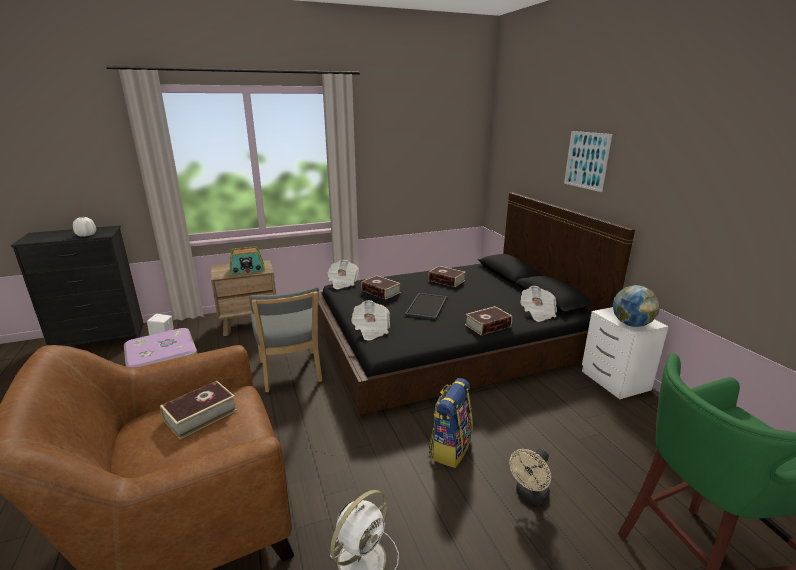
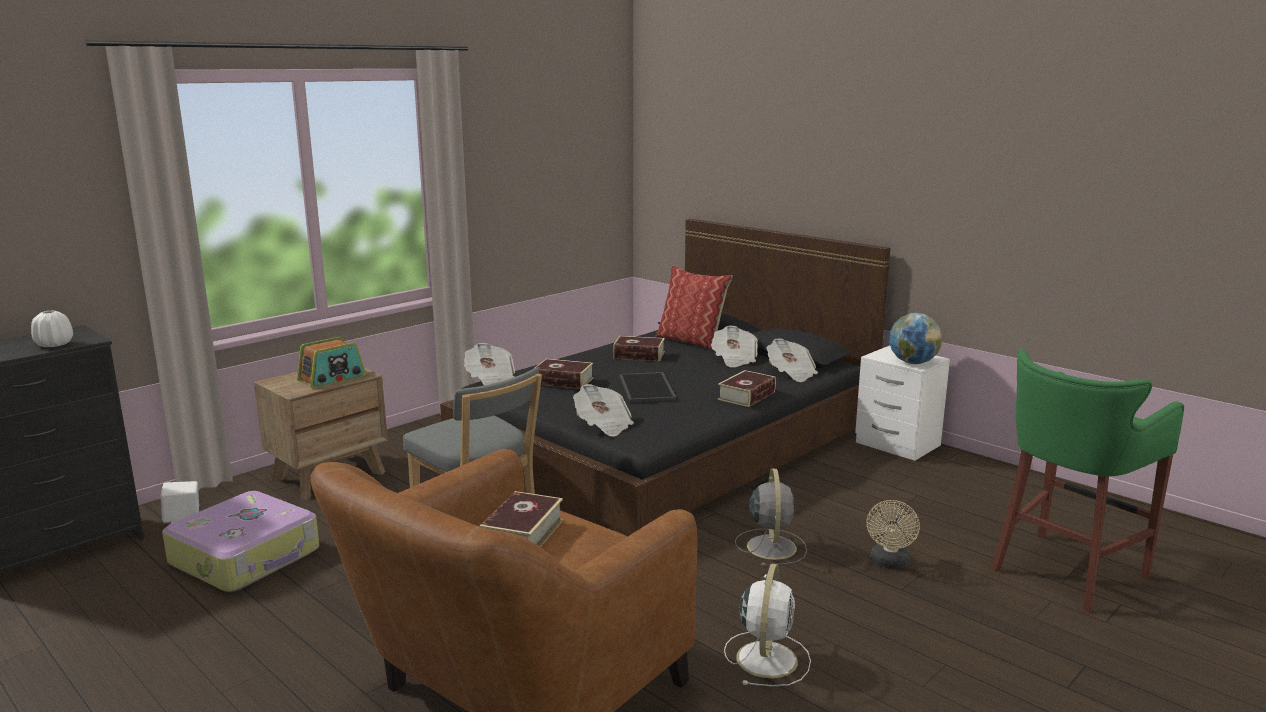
camera: 25 degrees left, 5 degrees down
(450, 448) = (771, 546): backpack -> grey fan
(491, 275) = (692, 341): none -> pillow
(506, 294) = (734, 359): none -> newspaper
(586, 160) = (808, 166): picture -> none

